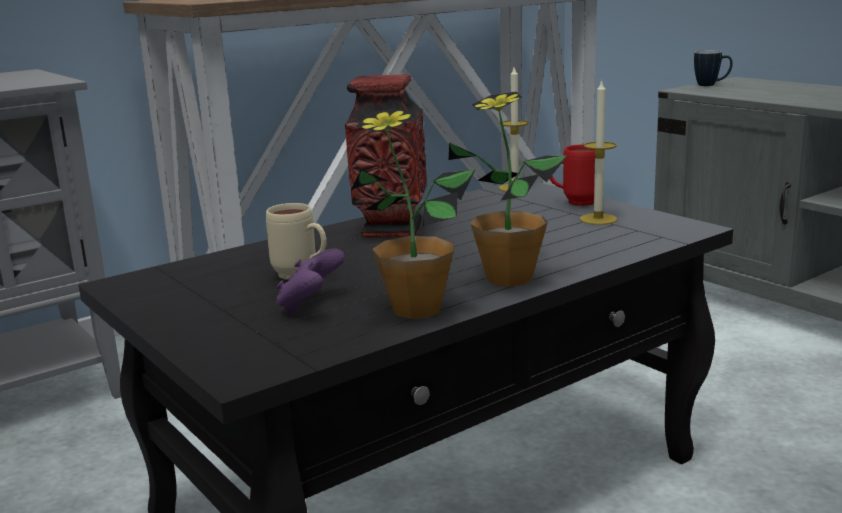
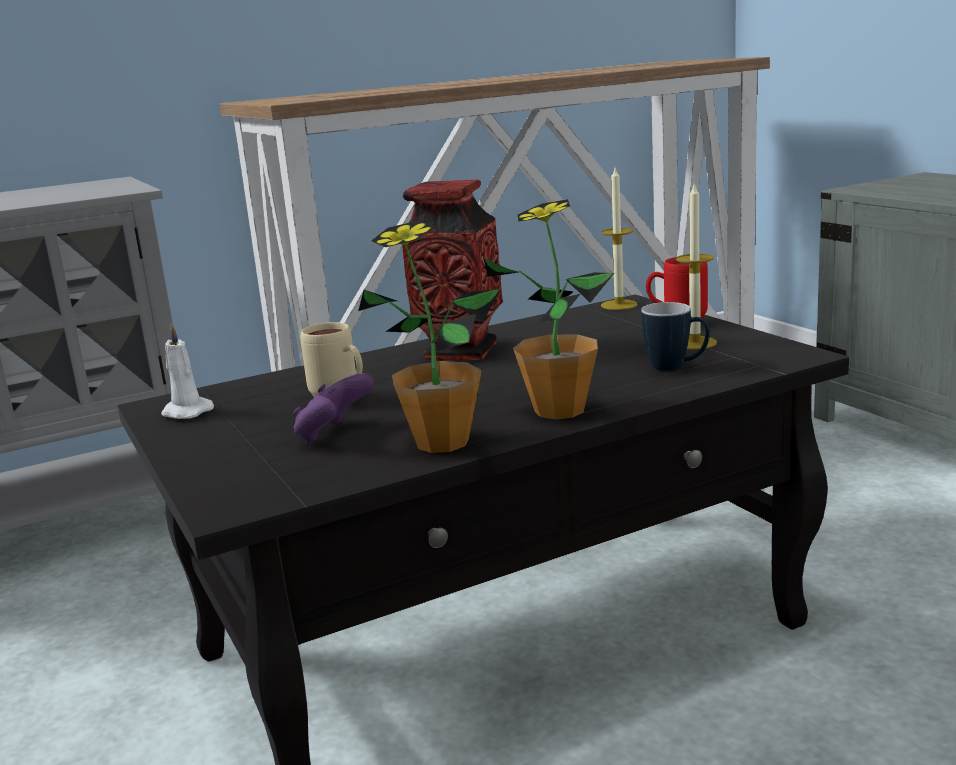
camera: 10 degrees right, 0 degrees up
(153, 289) = (185, 412): none -> white candle
(711, 85) = (888, 183): mug -> mug (676, 367)

